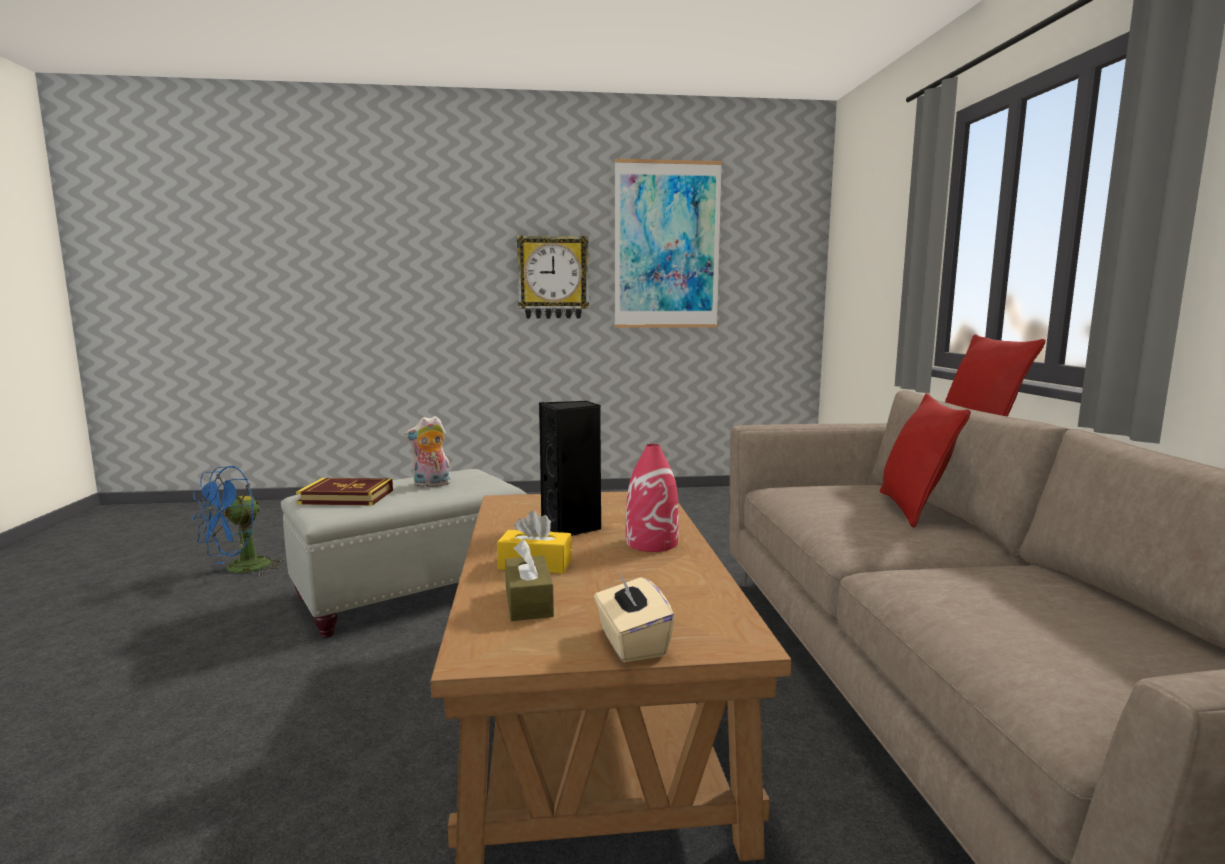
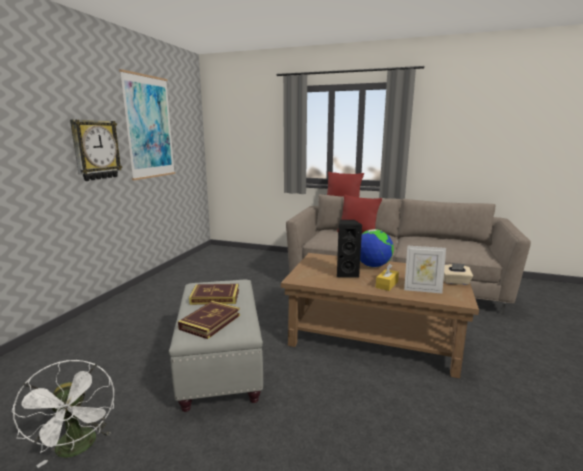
camera: 65 degrees left, 5 degrees up
(239, 569) = (78, 448): blue fan -> white fan
(431, 485) = (215, 297): plush toy -> book
(528, 602) = (422, 290): brown tissue box -> picture frame
(652, 542) = (372, 266): red vase -> globe

